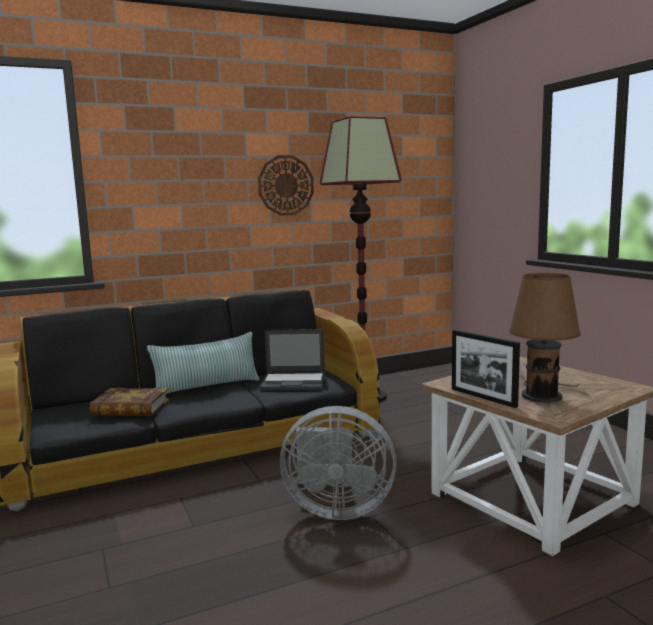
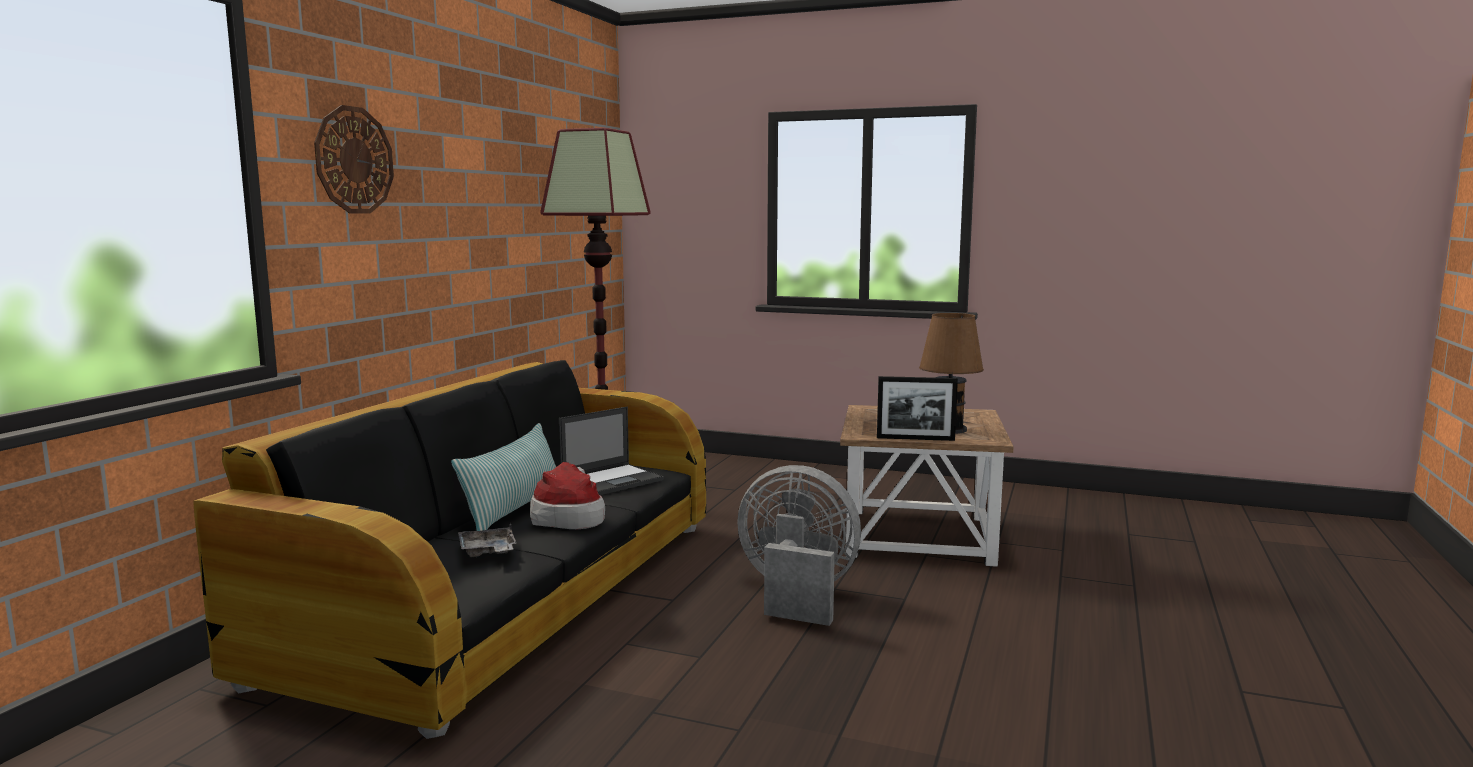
camera: 45 degrees left, 0 degrees up
(130, 408) = (488, 552): book -> grey tray
(213, 399) = (569, 517): none -> hat
(285, 185) = (485, 214): wall clock -> wall clock (354, 160)
(336, 508) = (796, 594): grey fan -> grey fan turned 120 degrees counterclockwise

